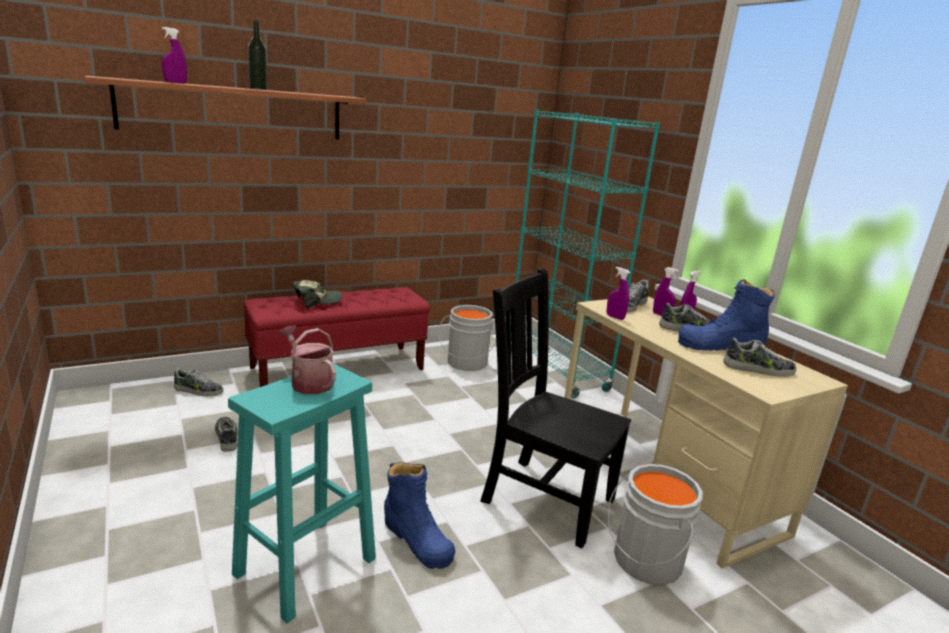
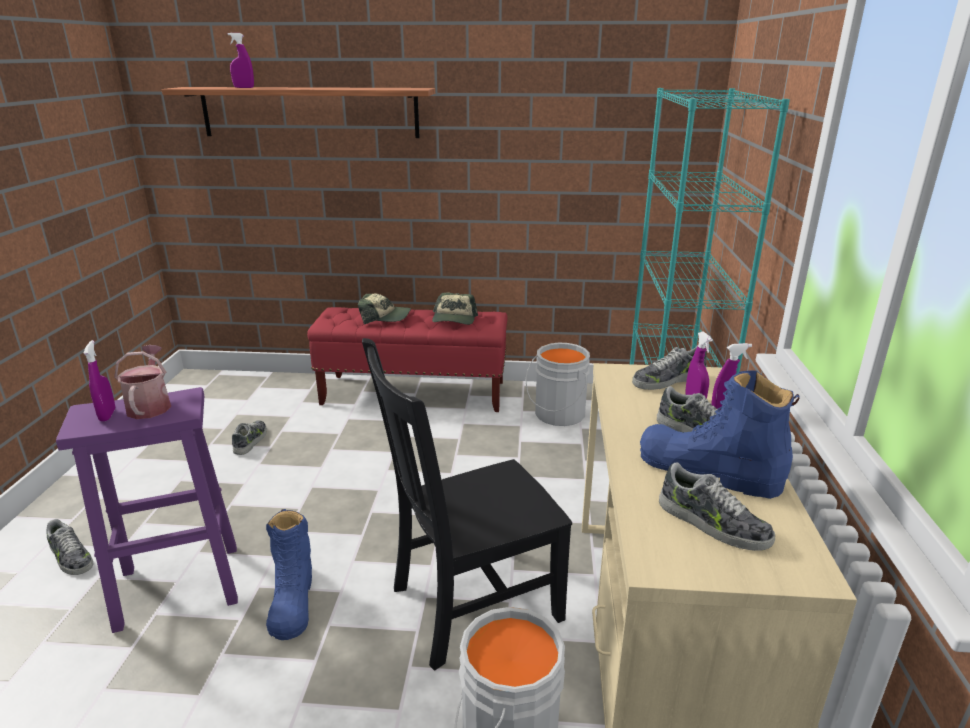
camera: 35 degrees right, 5 degrees up
(198, 391) = (275, 390): shoe -> shoe (70, 557)
(258, 89) = (320, 88): bottle -> none
(307, 565) = (182, 585): turquoise stool -> purple stool
(378, 296) = (454, 319): none -> cap
(544, 497) = (470, 604): black chair -> black chair turned 90 degrees counterclockwise
(615, 317) = (611, 393): purple spray bottle -> purple spray bottle (107, 415)

